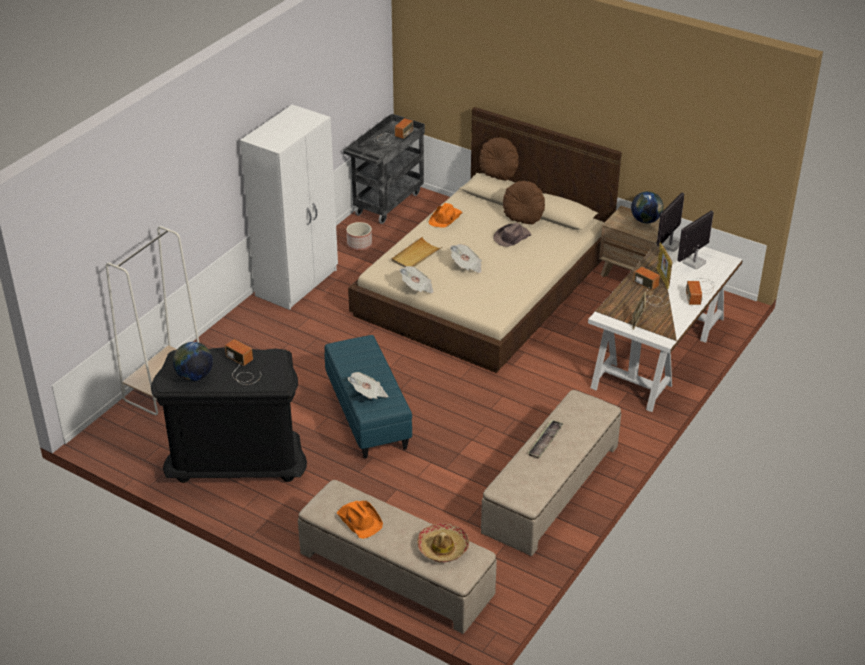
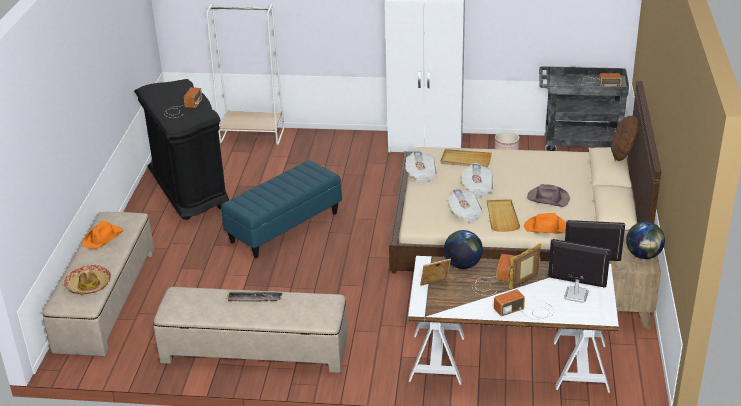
camera: 65 degrees right, 5 degrees down
(194, 376) = (162, 94): globe -> globe (462, 264)
(368, 394) = (257, 196): newspaper -> newspaper (465, 214)
(446, 218) = (540, 158): orange hat -> orange hat (546, 228)
(520, 269) = (502, 217): none -> beige tray
(523, 219) = (585, 196): brown pillow -> none

